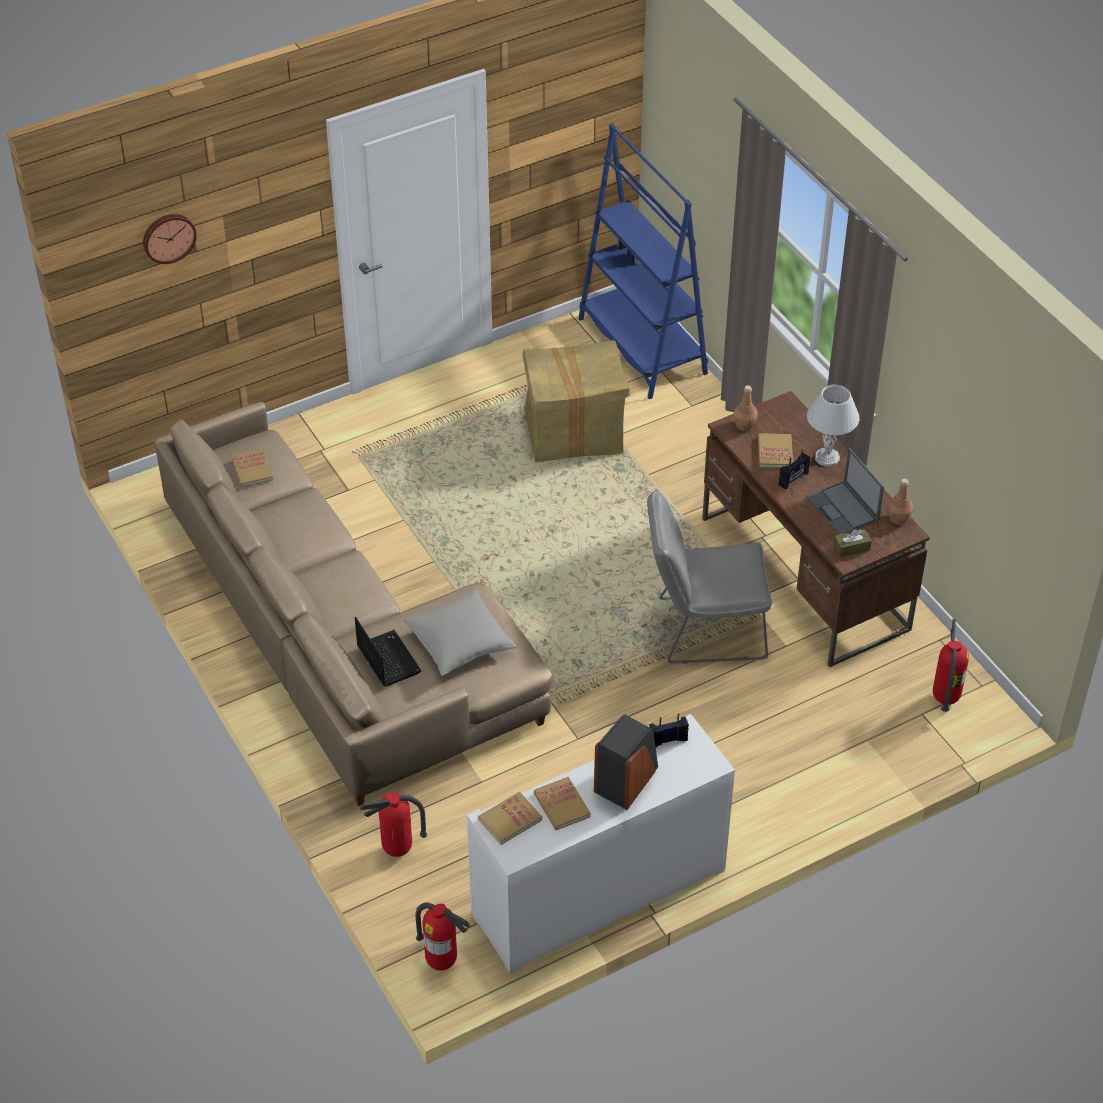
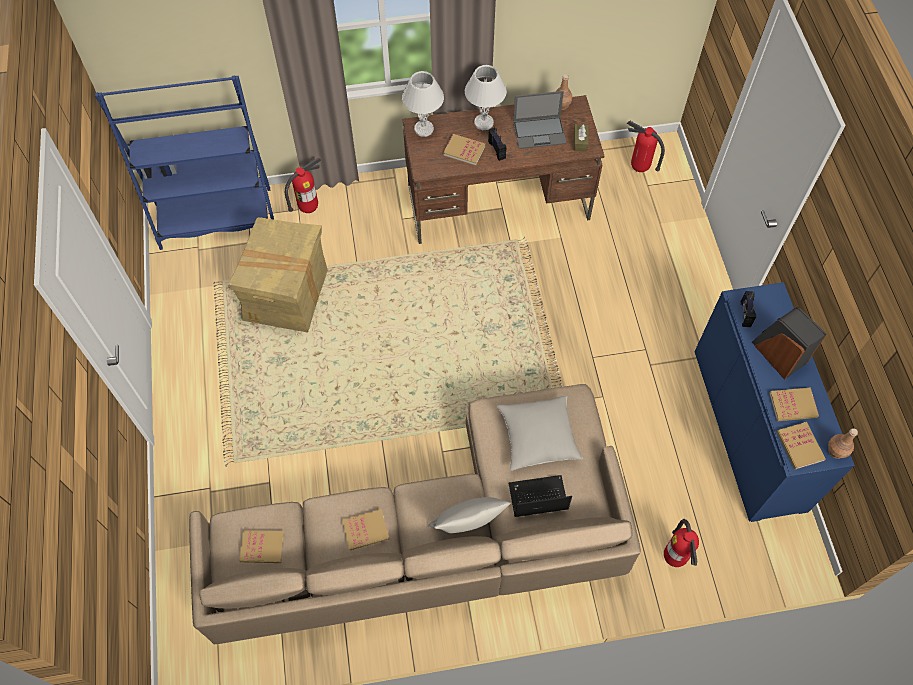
camera: 70 degrees left, 15 degrees up
(168, 237) = (63, 509): wall clock -> none
(298, 537) = (366, 530): none -> book
(333, 613) = (468, 526): none -> grey pillow
(442, 962) = (787, 556): fire extinguisher -> fire extinguisher (308, 208)
(599, 892) = (748, 429): white cabinet -> blue cabinet
(703, 629) = (526, 281): grey chair -> none
(744, 425) = (426, 159): brown bottle -> brown bottle (836, 451)
(787, 411) = (424, 128): none -> white table lamp

